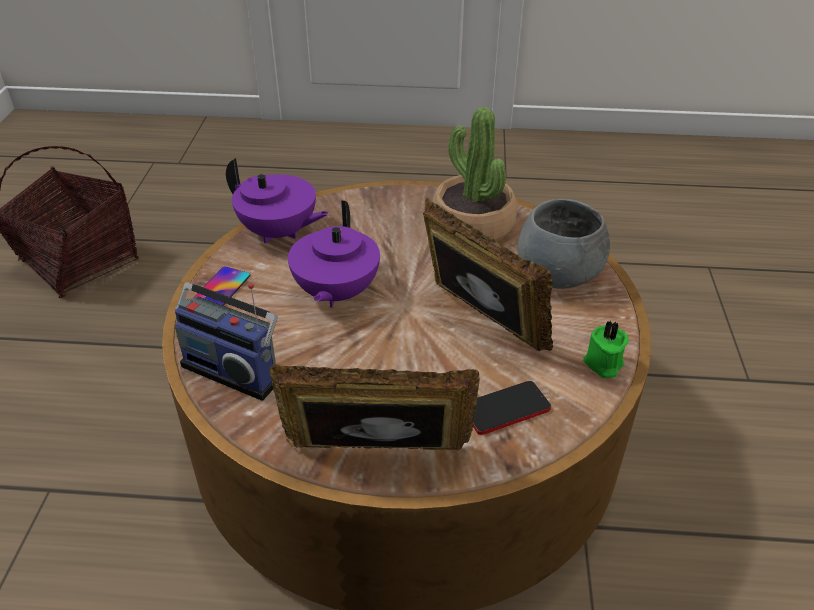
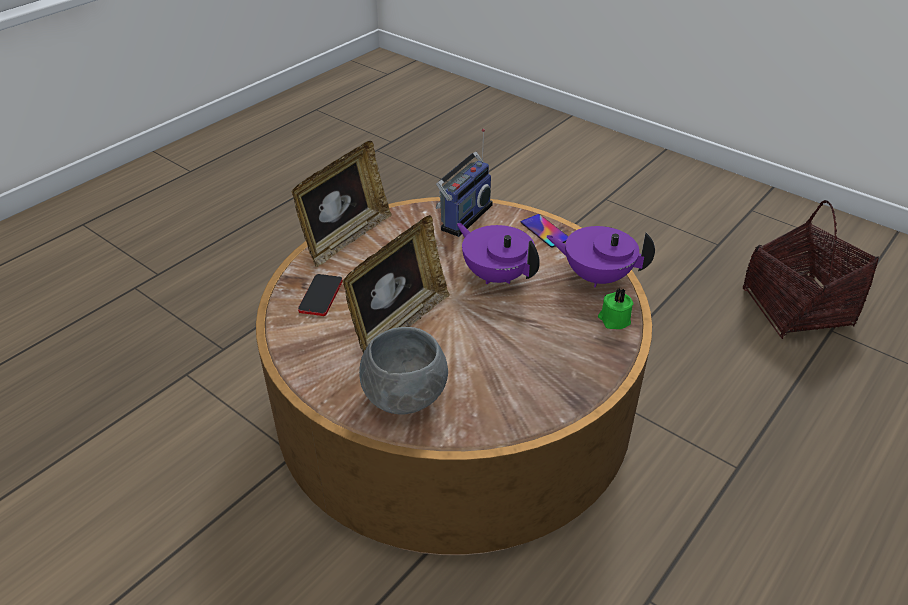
camera: 125 degrees right, 0 degrees up
(234, 369) = (463, 216): radio -> radio turned 150 degrees clockwise
(279, 233) = (596, 276): purple teapot -> purple teapot turned 45 degrees clockwise
(472, 225) = (518, 384): potted plant -> none
(480, 323) = (398, 324): picture frame -> picture frame turned 45 degrees counterclockwise
(603, 364) = (300, 358): green candle -> green candle (613, 320)

